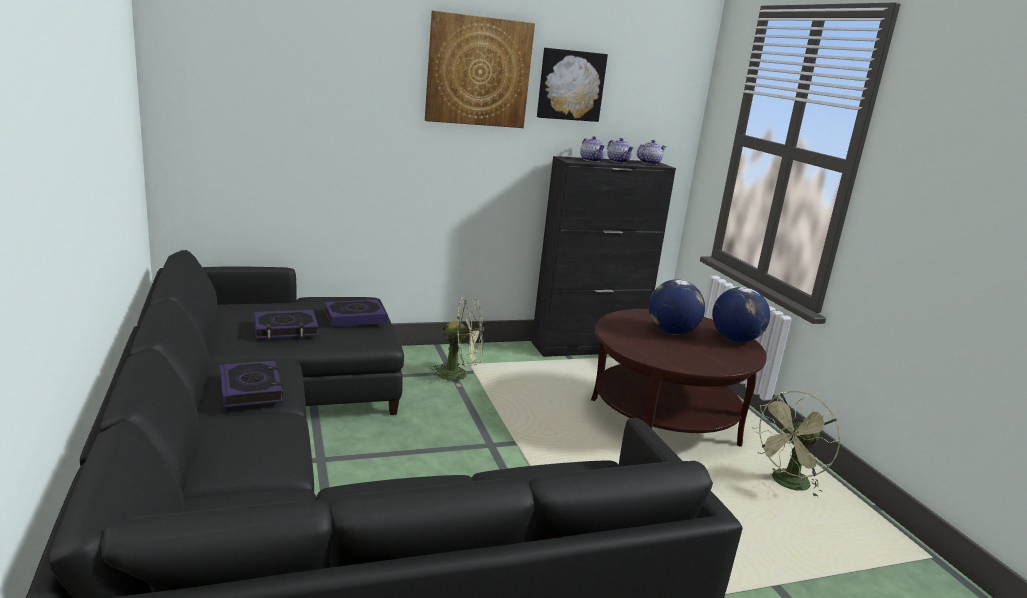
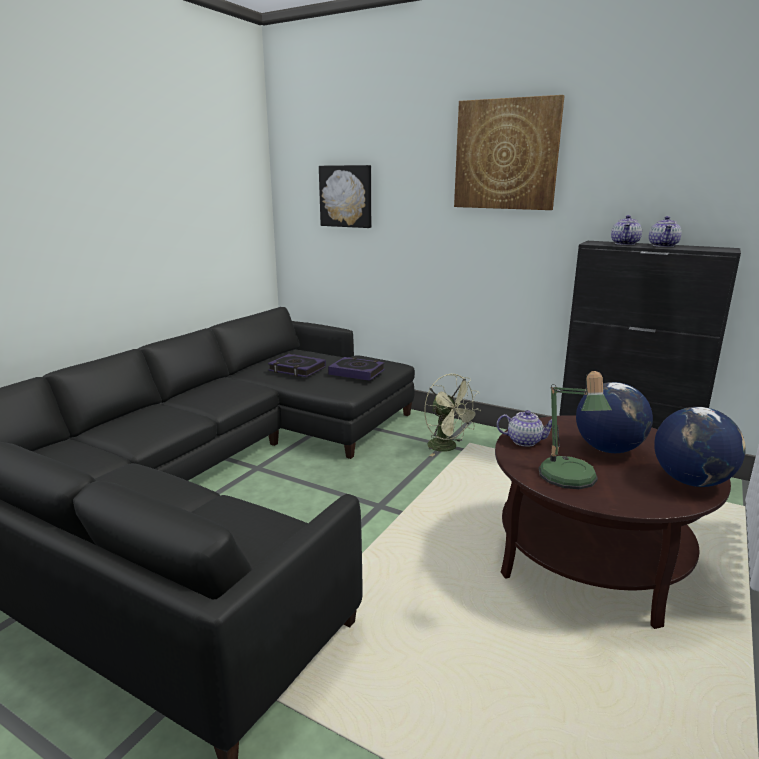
camera: 50 degrees right, 0 degrees up
(251, 389) = (207, 396): book -> none
(570, 85) = (611, 159): picture -> picture (346, 196)
(649, 163) = (711, 248): teapot -> teapot (525, 441)
(692, 360) = (569, 480): none -> table lamp
(787, 484) = (652, 702): green fan -> none

